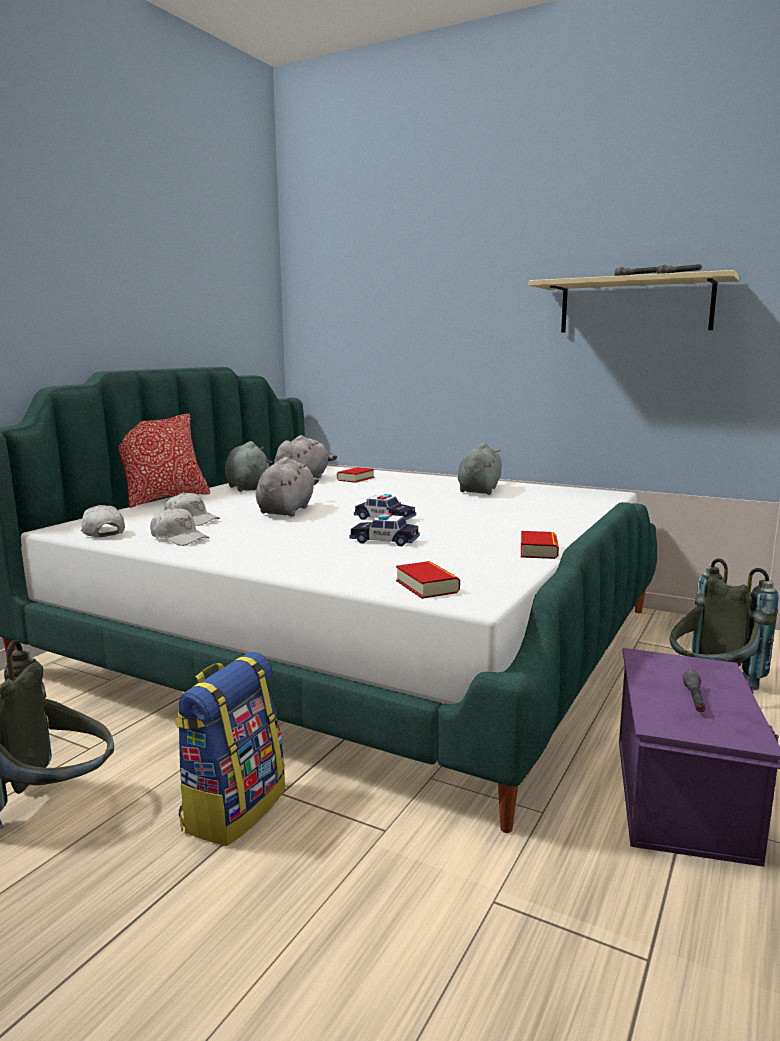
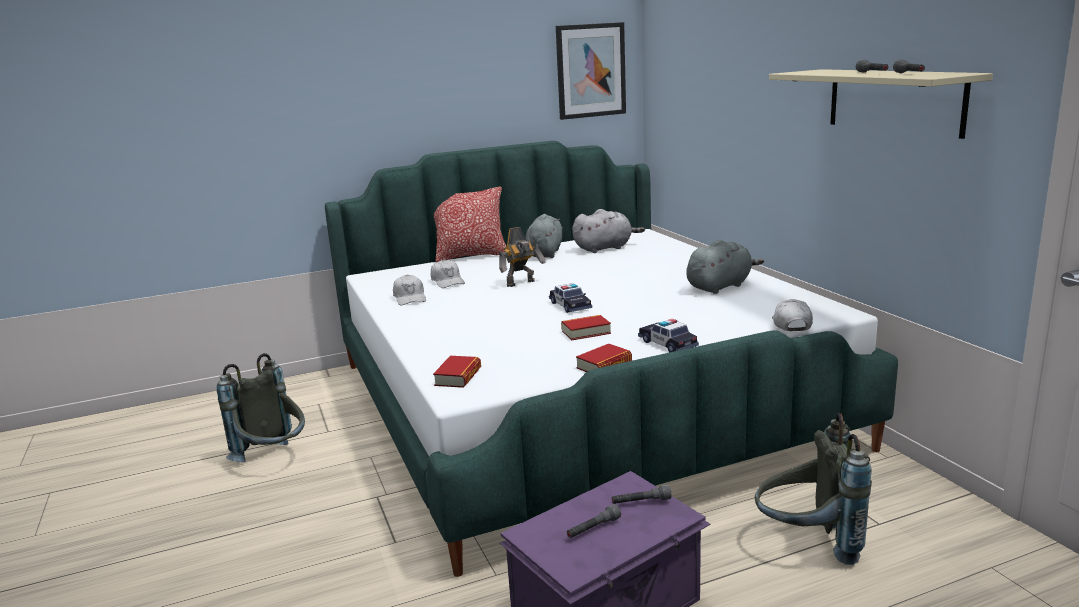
camera: 40 degrees right, 5 degrees up
(102, 532) = (381, 284): white cap -> white cap (791, 324)
(233, 808) = (344, 495): backpack -> none
(244, 295) = (590, 70): none -> picture
(287, 510) = (522, 283): grey plush toy -> toy robot
(355, 479) = (646, 254): book -> book (586, 332)
(384, 540) = (521, 328): toy car -> toy car (667, 344)
(681, 667) = (641, 502): none -> grey flashlight

